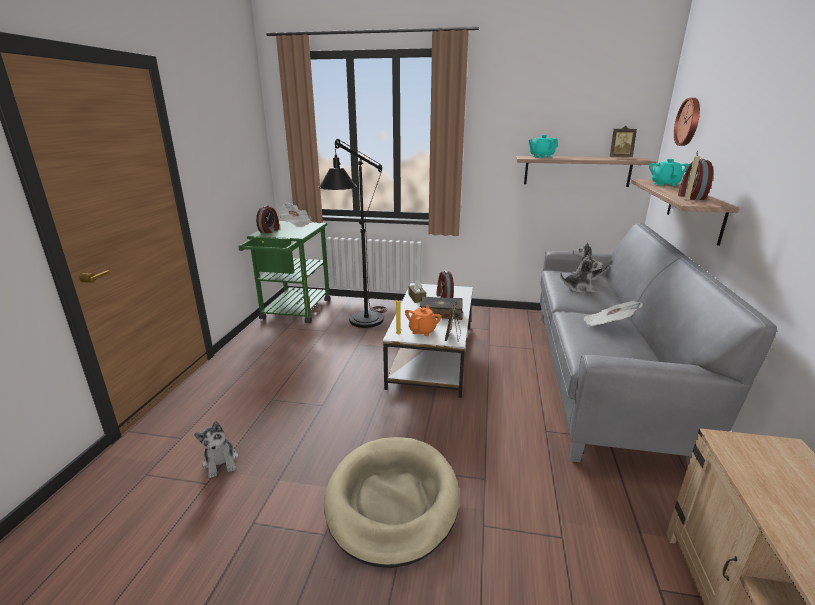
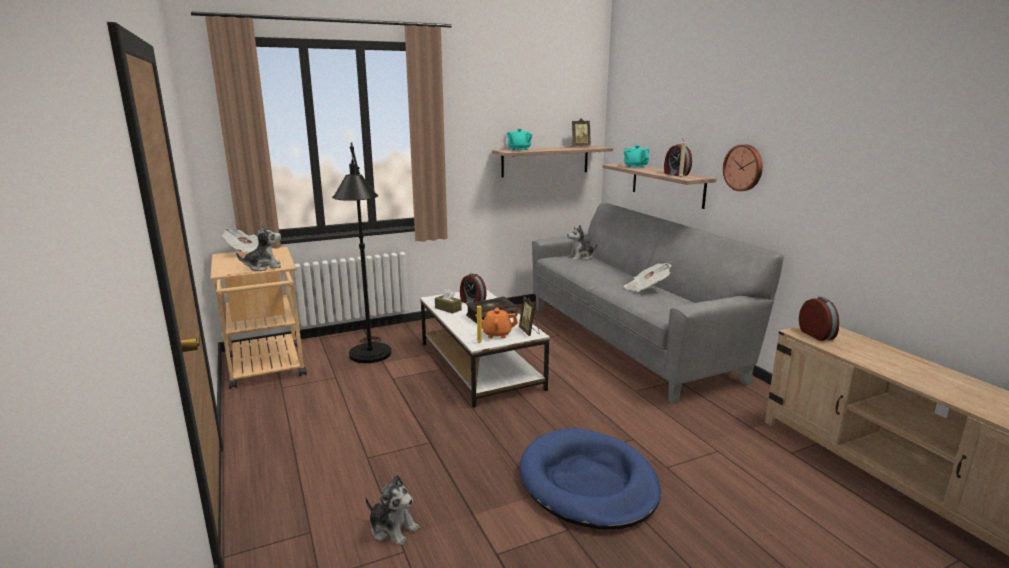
camera: 35 degrees left, 5 degrees down
(269, 231) = (230, 266): alarm clock -> alarm clock (817, 335)
(294, 312) = (267, 370): green cart -> beige cart
(392, 501) = (588, 483): beige dog bed -> blue dog bed
(422, 331) = (496, 334): orange teapot -> orange teapot turned 75 degrees counterclockwise
(579, 288) = (590, 267): plush toy -> plush toy (263, 267)
(689, 122) = (639, 114): wall clock -> wall clock (744, 167)

